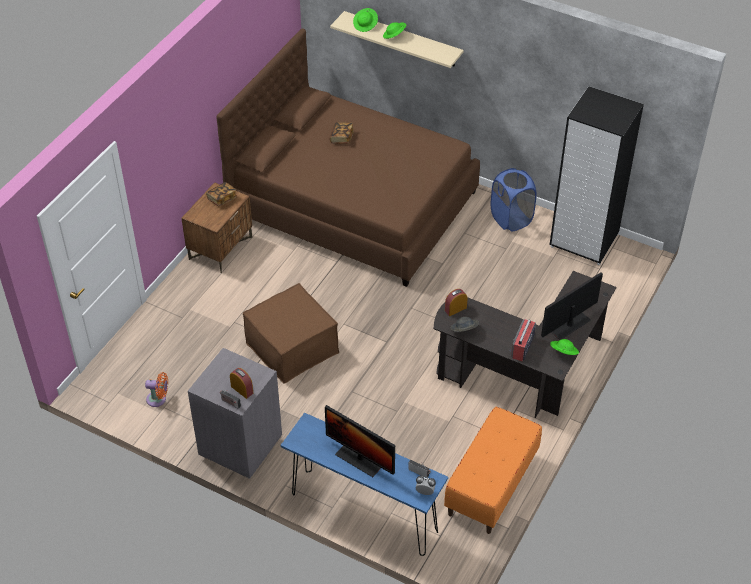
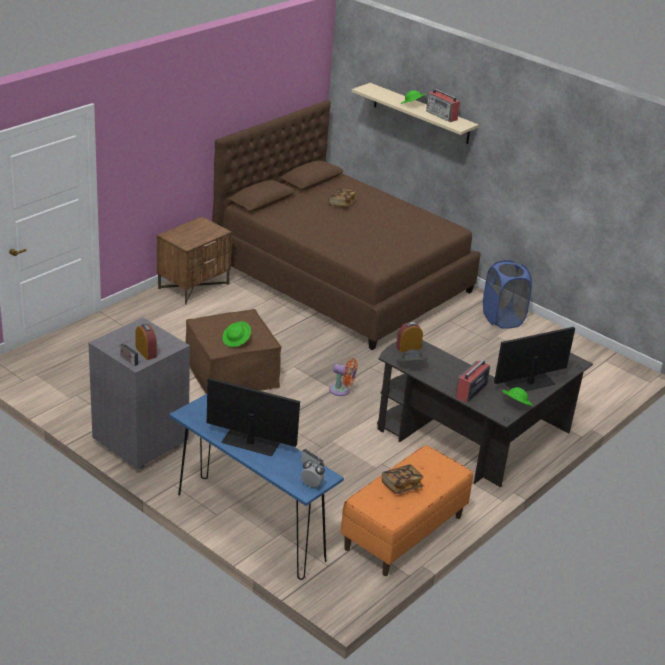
camera: 10 degrees right, 15 degrees down
(158, 399) = (74, 388): orange fan -> orange fan (342, 390)
(222, 198) = (203, 229): book -> book (401, 486)
(360, 459) = (250, 442): monitor -> monitor turned 150 degrees clockwise
(365, 25) = (386, 94): green hat -> green hat (236, 340)
(426, 45) = (441, 115): none -> radio
(584, 241) = (575, 350): wardrobe -> none

